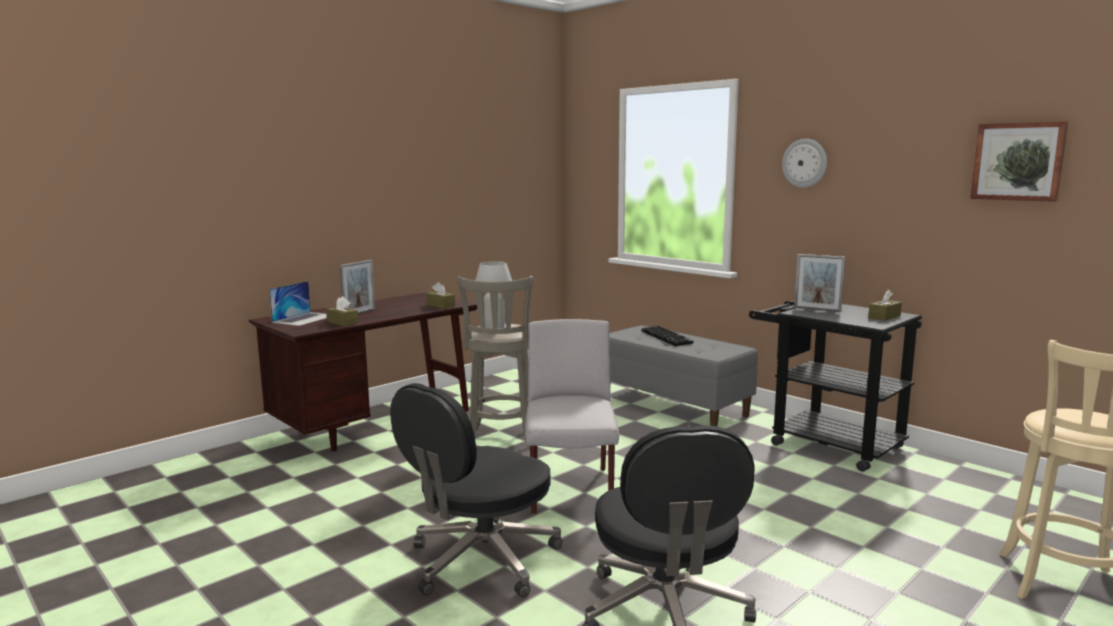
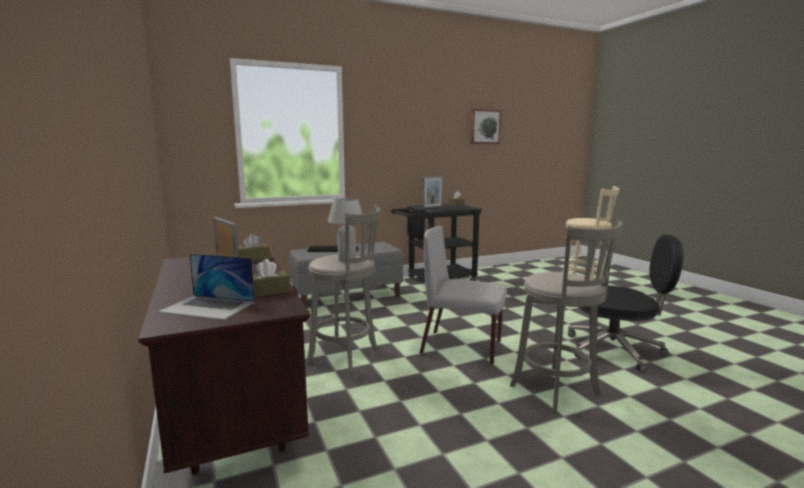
camera: 70 degrees left, 0 degrees up
(305, 318) = (208, 307): laptop -> laptop turned 150 degrees clockwise
(481, 561) = (558, 392): black office chair -> grey stool
(804, 163) = (390, 125): wall clock -> none

